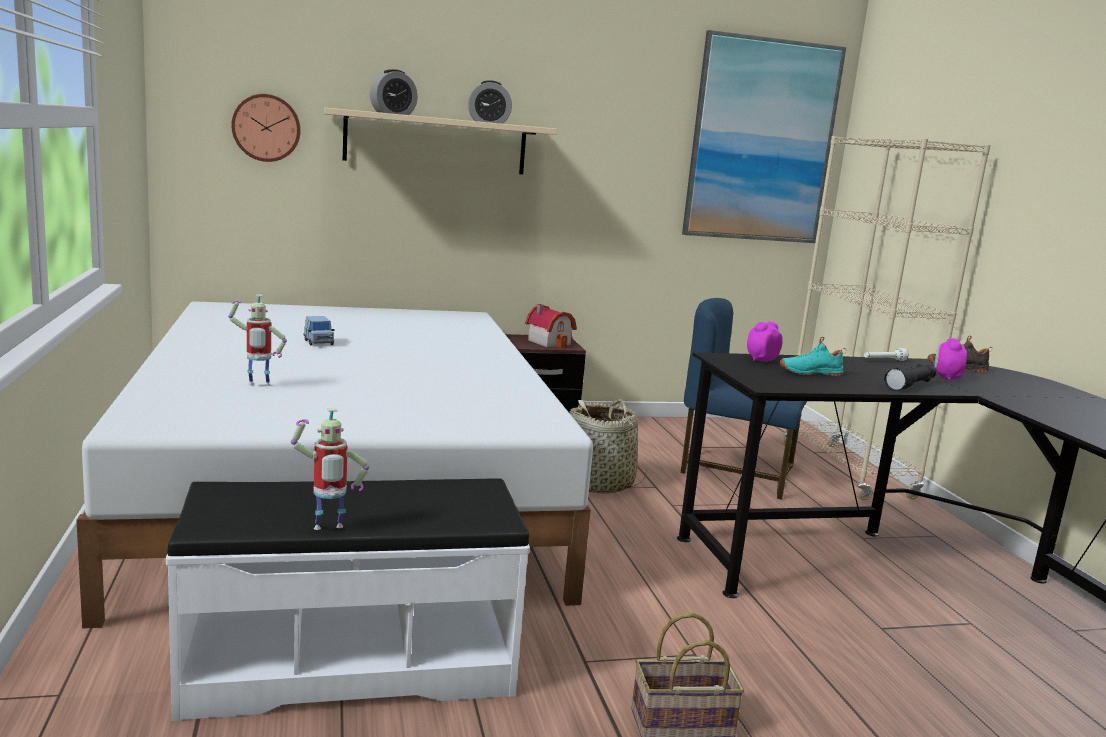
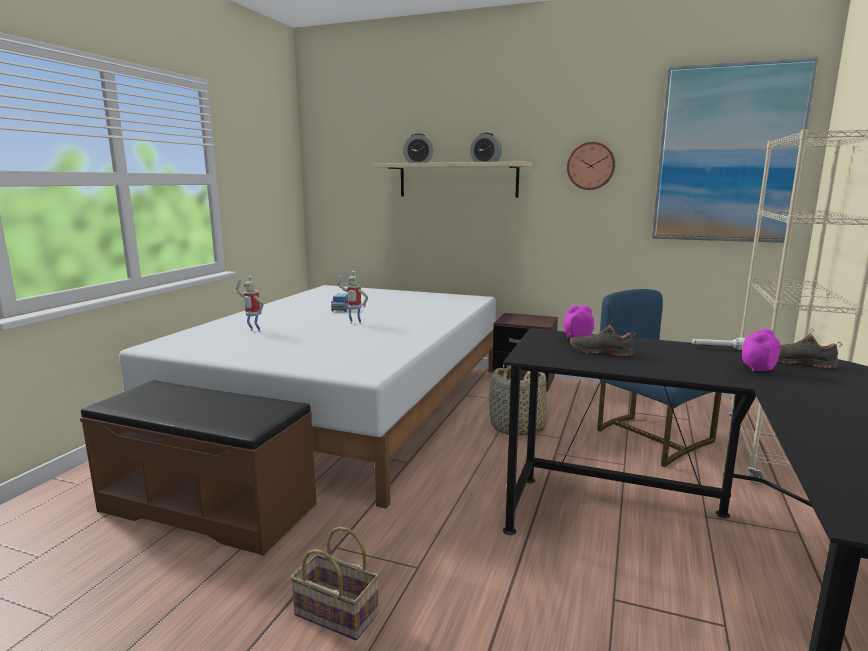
camera: 35 degrees right, 0 degrees up
(266, 128) = (359, 179): wall clock -> wall clock (591, 166)
(328, 529) = (154, 416): toy robot -> toy robot (354, 323)
(350, 664) = (209, 506): white bench -> brown bench
(550, 342) = (533, 320): toy house -> none
(809, 372) = (601, 351): turquoise shoe -> black shoe
(911, 386) = (689, 372): black flashlight -> none

